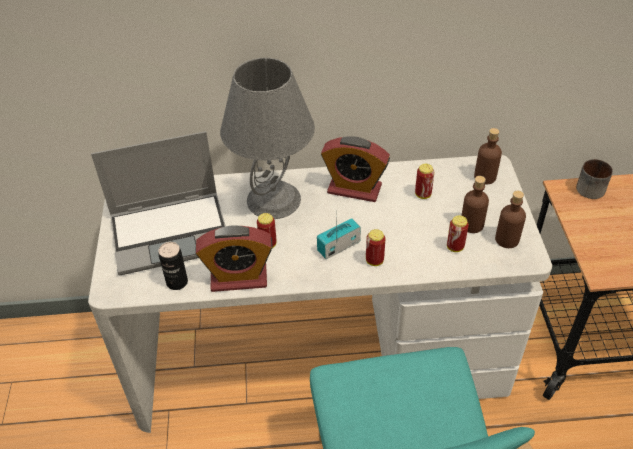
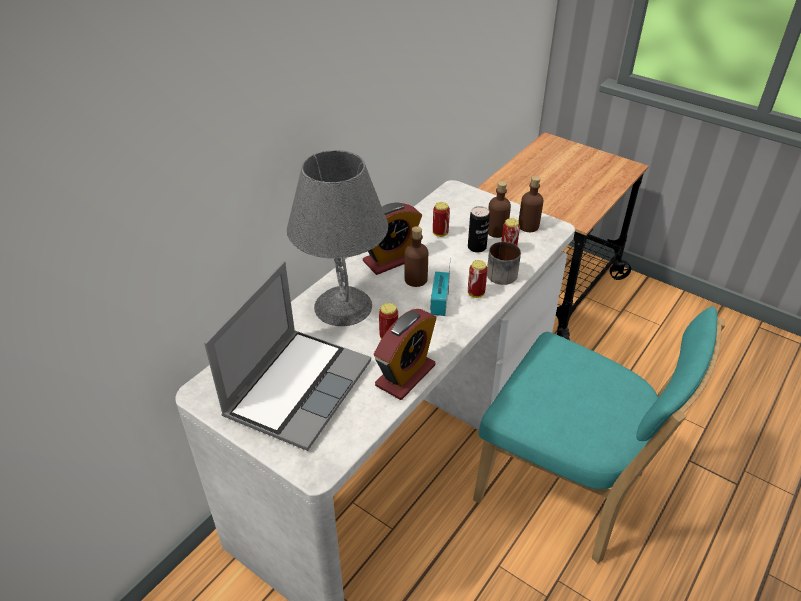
camera: 50 degrees left, 5 degrees down
(177, 282) = (363, 416): can -> can (477, 247)
(485, 177) = (460, 199): brown bottle -> brown bottle (416, 279)
(590, 186) = (503, 177): mug -> mug (499, 272)

